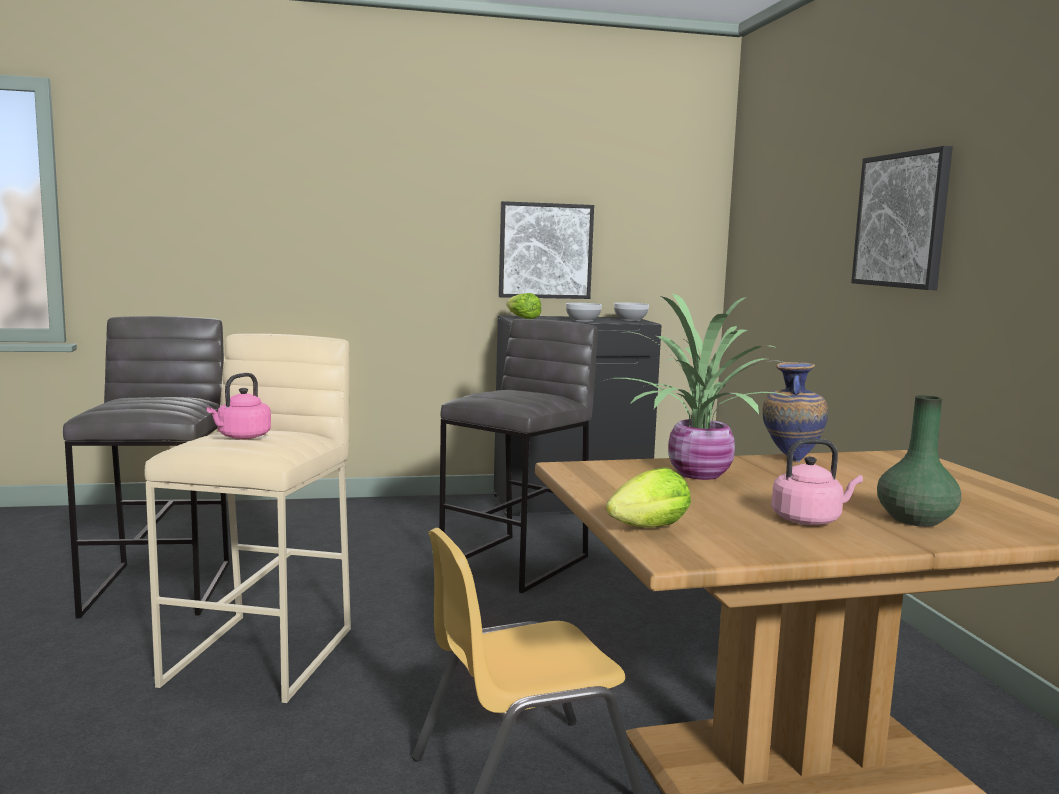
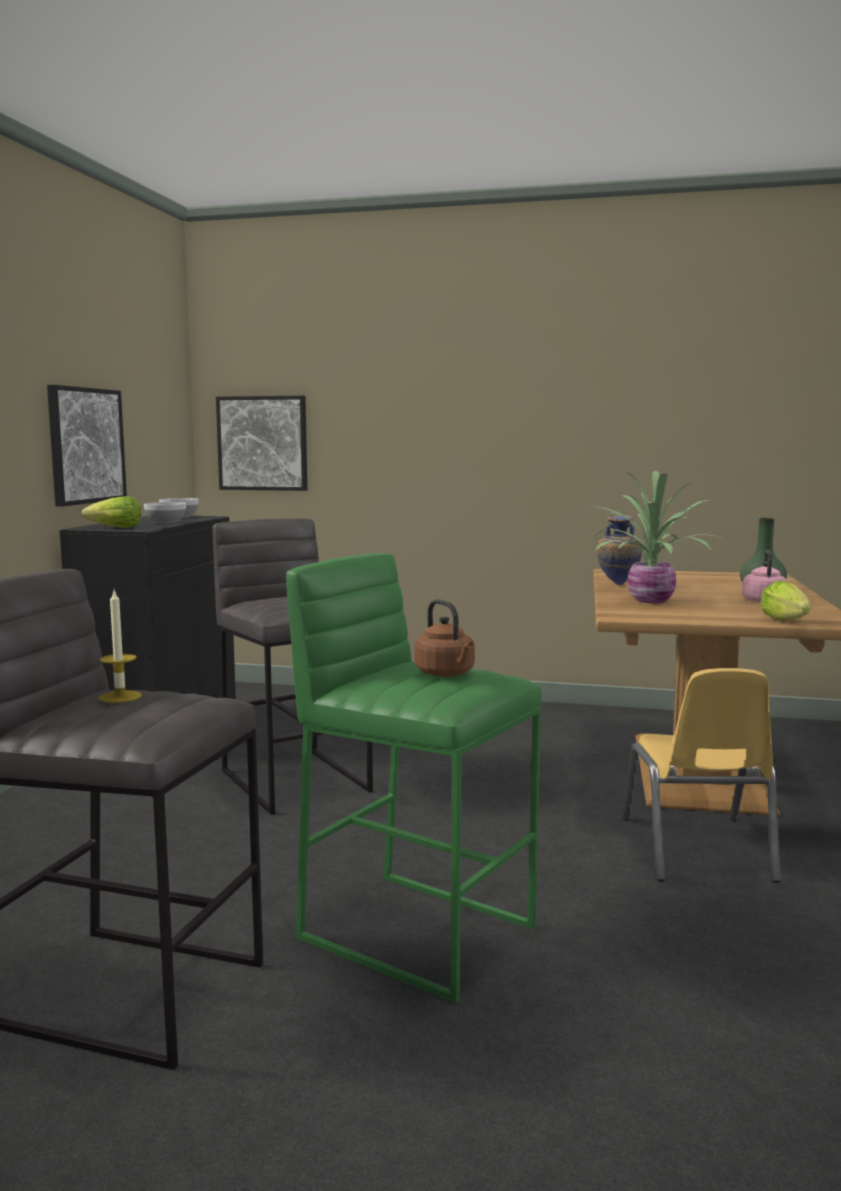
camera: 65 degrees left, 0 degrees up
(159, 397) = (120, 697): none -> candle
(242, 437) = (446, 674): pink kettle -> brown kettle
(263, 655) = (416, 930): beige stool -> green stool
(902, 220) = (482, 412): picture -> picture (263, 443)

